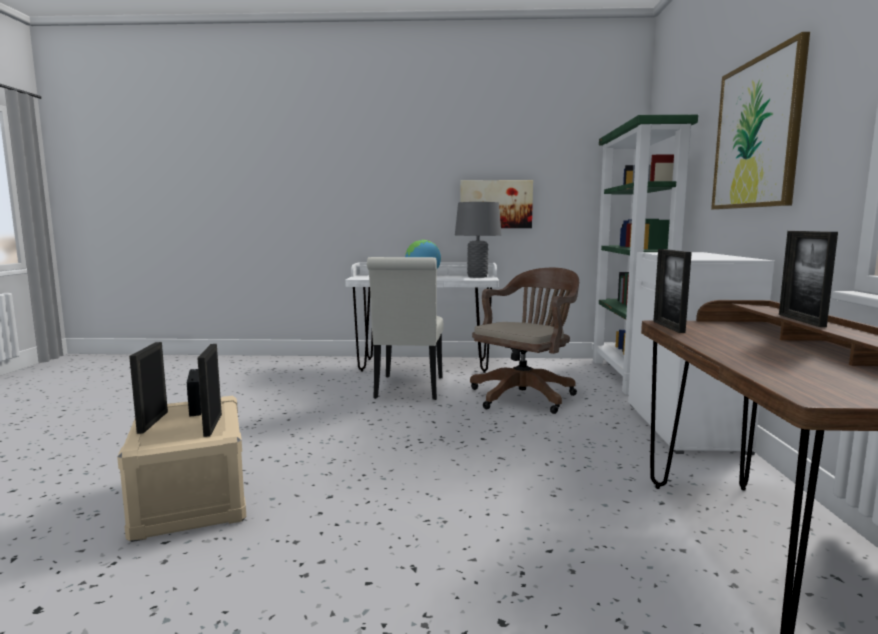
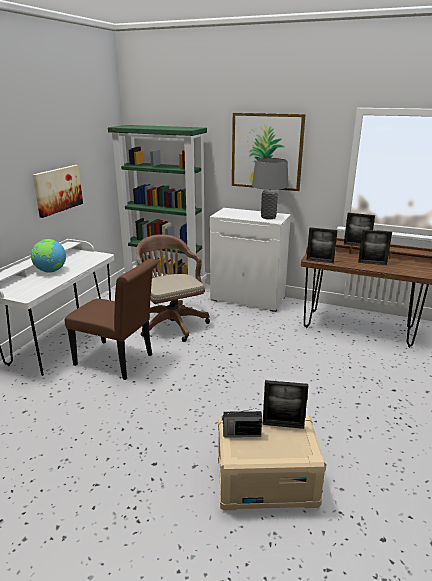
camera: 70 degrees left, 15 degrees up
(153, 422) = (267, 454): picture frame -> picture frame (372, 263)
(408, 389) = (118, 361): white chair -> brown chair
(477, 277) = (84, 256): grey table lamp -> grey table lamp (268, 217)

